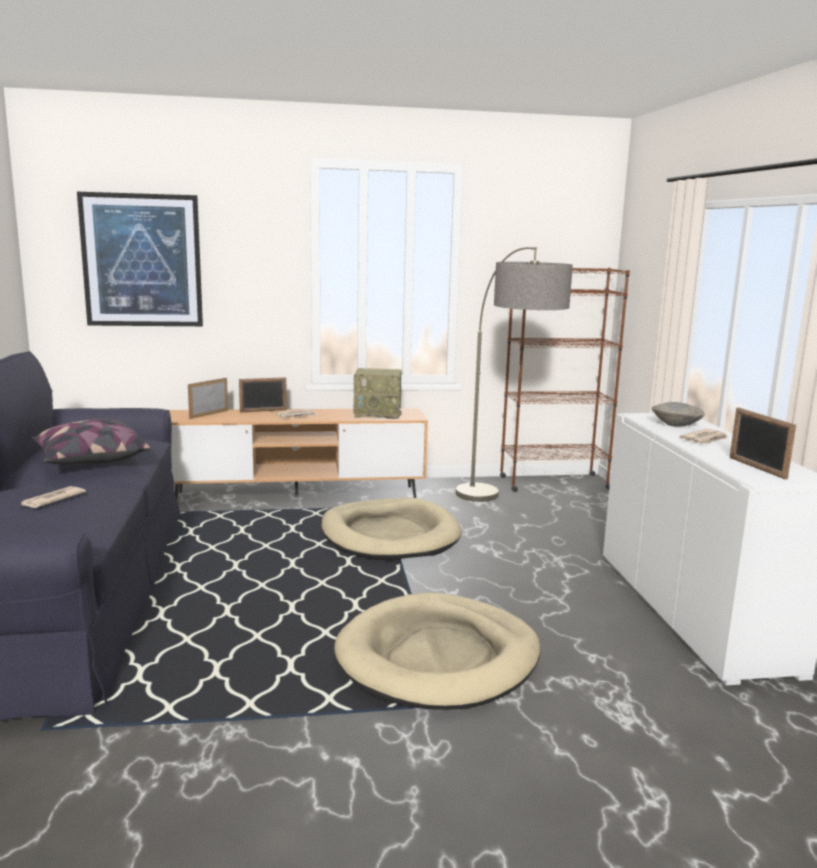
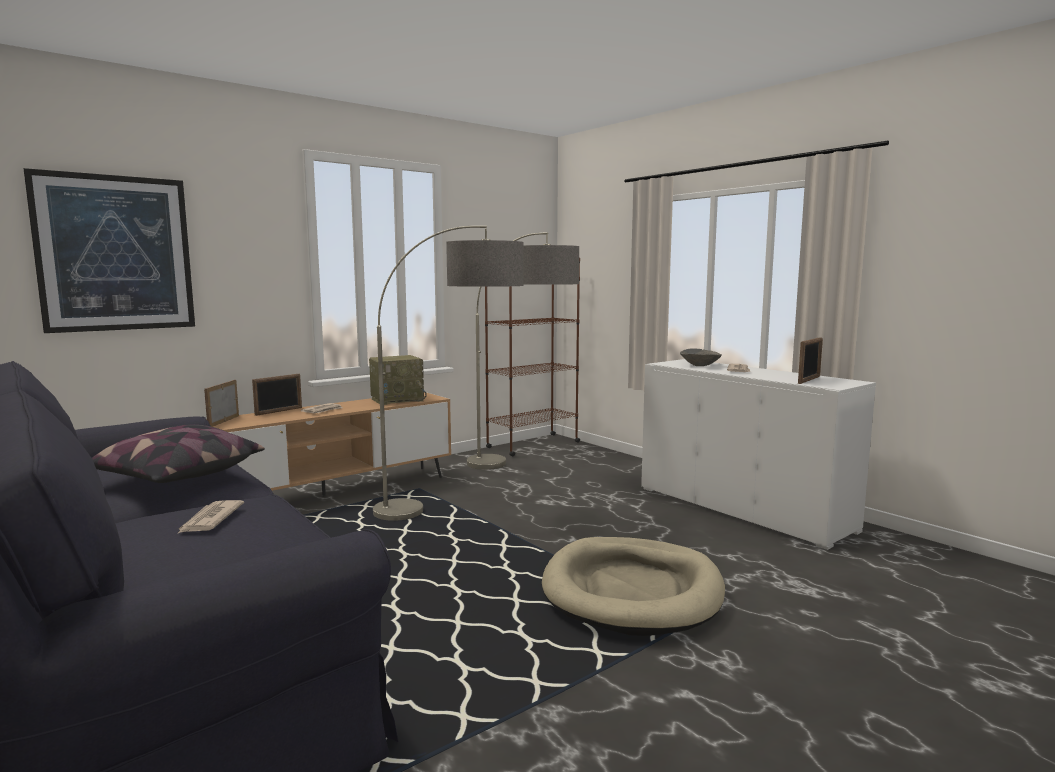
camera: 30 degrees left, 5 degrees down
(389, 535) = (458, 509): beige dog bed -> floor lamp
(756, 468) = (809, 380): picture frame -> picture frame turned 90 degrees counterclockwise

